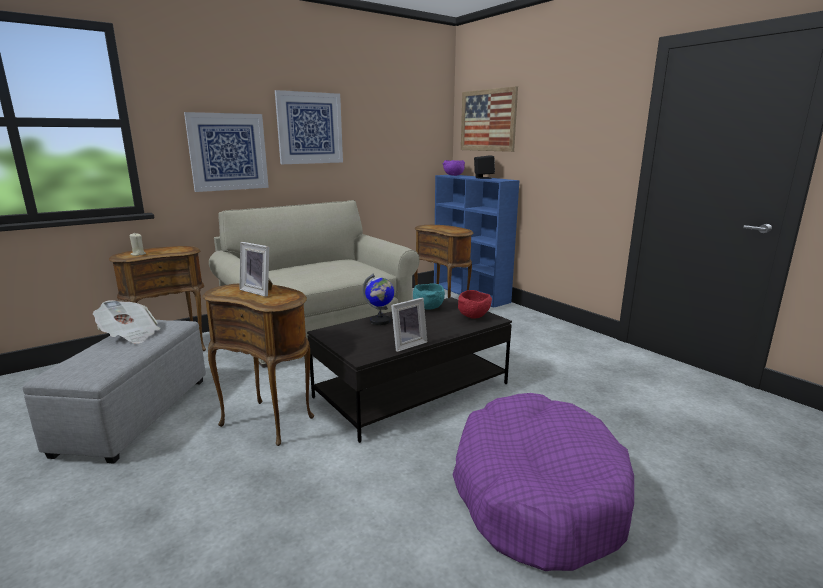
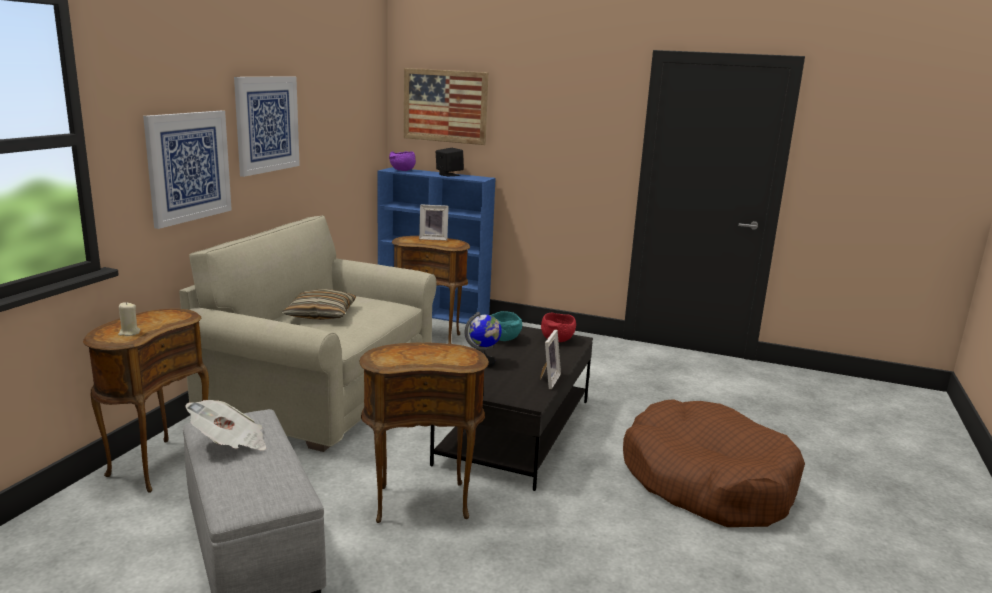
camera: 35 degrees left, 0 degrees up
(259, 291) = (422, 353): picture frame -> picture frame (433, 238)
(309, 268) = (321, 314): none -> pillow
(536, 493) = (706, 481): purple dog bed -> brown dog bed

